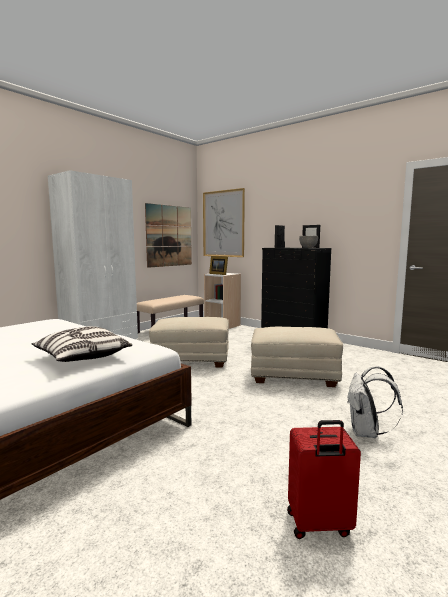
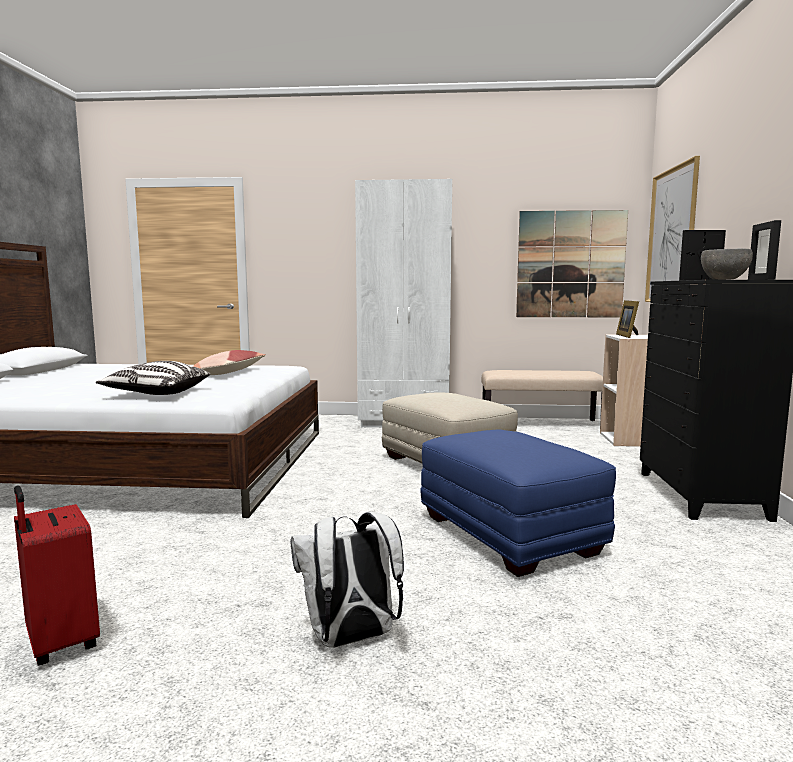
camera: 55 degrees right, 0 degrees up
(35, 333) = (228, 373): none -> pillow
(294, 376) = (509, 535): beige ottoman -> blue ottoman

